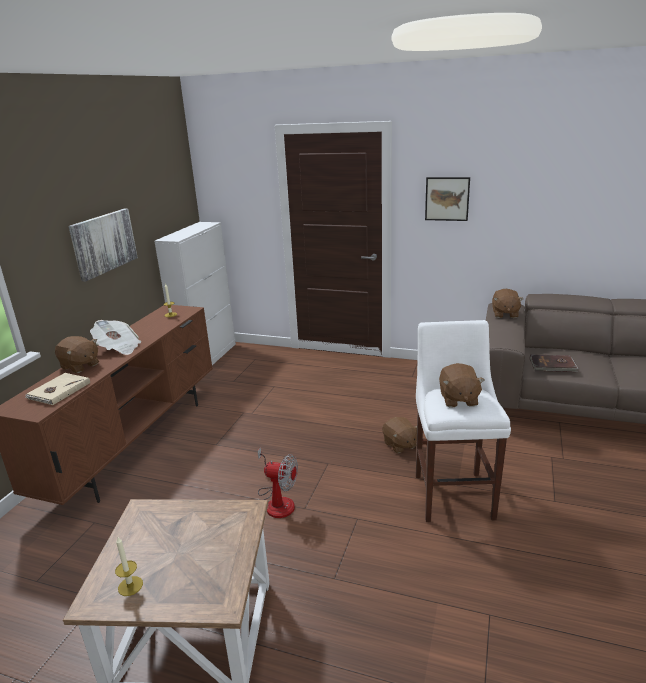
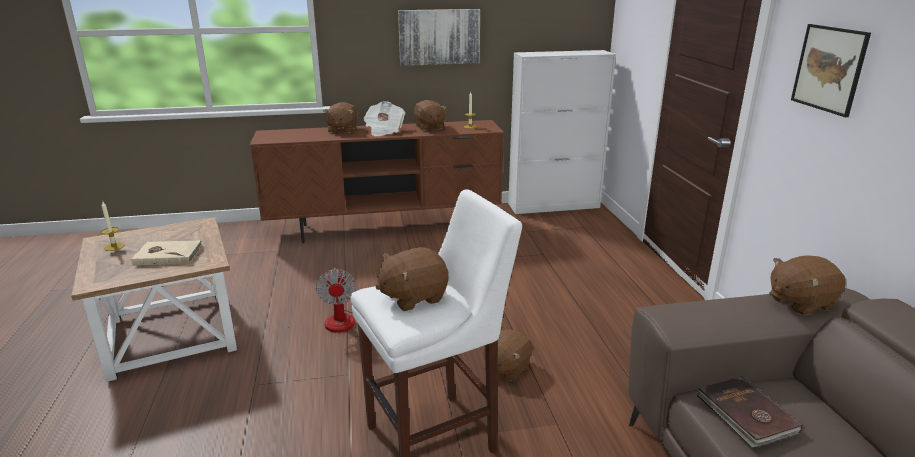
camera: 60 degrees right, 0 degrees up
(58, 391) = (298, 136): beige book -> beige book (168, 255)
(143, 329) = (429, 127): none -> brown plush toy

